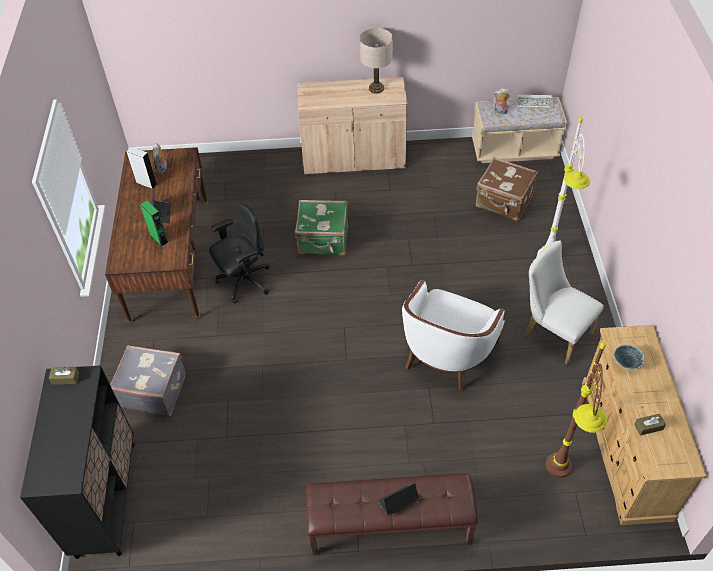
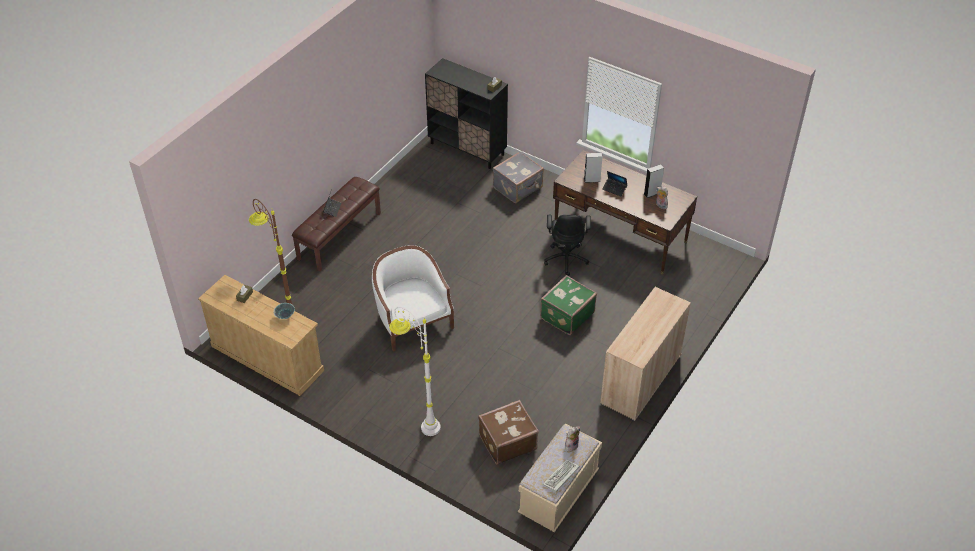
camera: 125 degrees right, 5 degrees down
(159, 238) = (592, 180): green speaker -> grey speaker
(376, 88) = (641, 343): beige table lamp -> none
(553, 332) = (371, 384): white chair -> none

